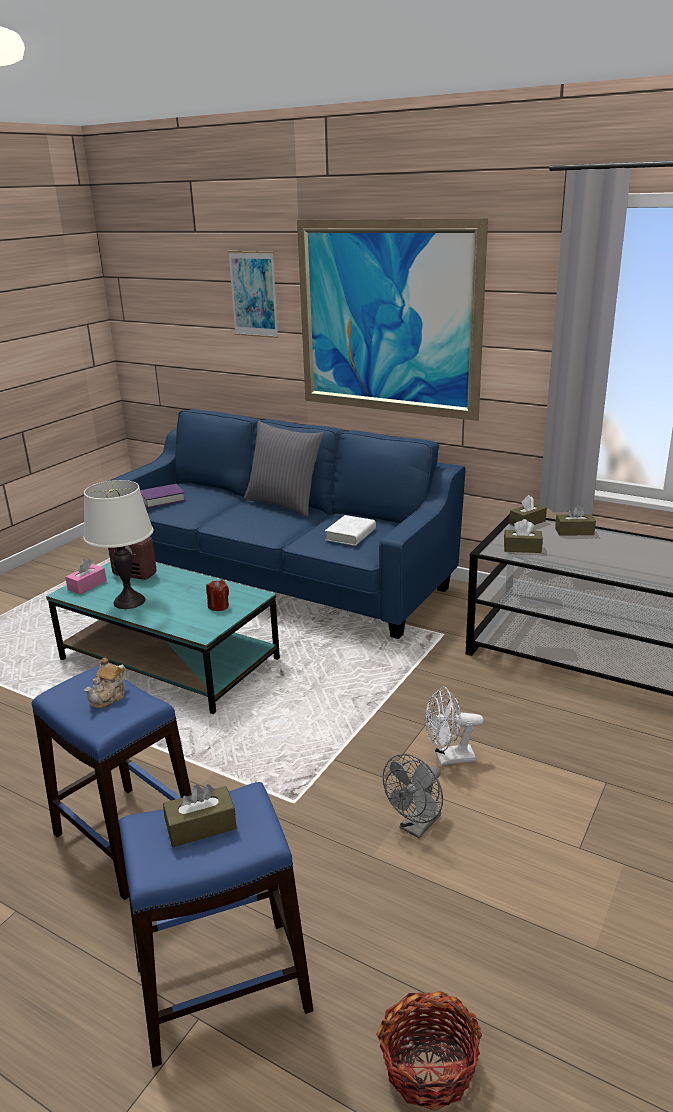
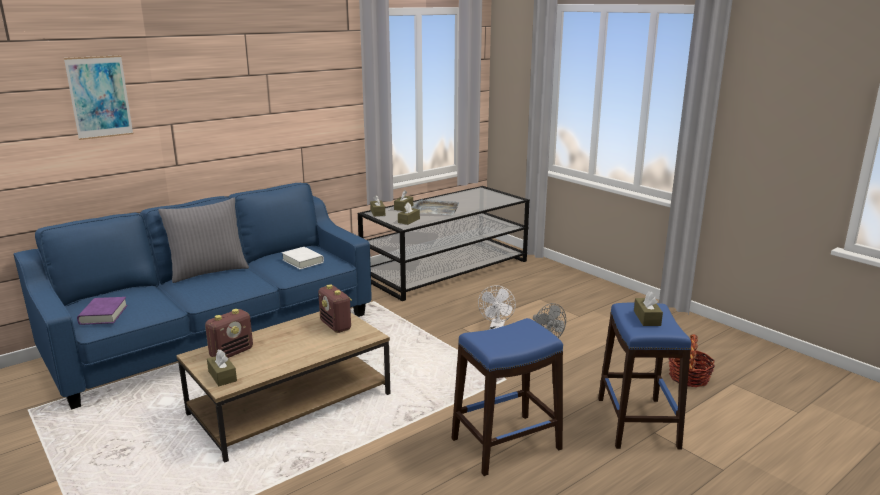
camera: 70 degrees left, 5 degrees down
(87, 585) = (222, 376): pink tissue box -> brown tissue box
(109, 697) = (509, 333): teapot -> none
(129, 601) = (282, 359): white table lamp -> none
(171, 659) = (292, 403): turquoise coffee table -> brown coffee table
(218, 606) = (336, 326): red candle -> radio
(387, 319) = (239, 100): picture -> none
(597, 554) = (435, 210): none -> grey tray

